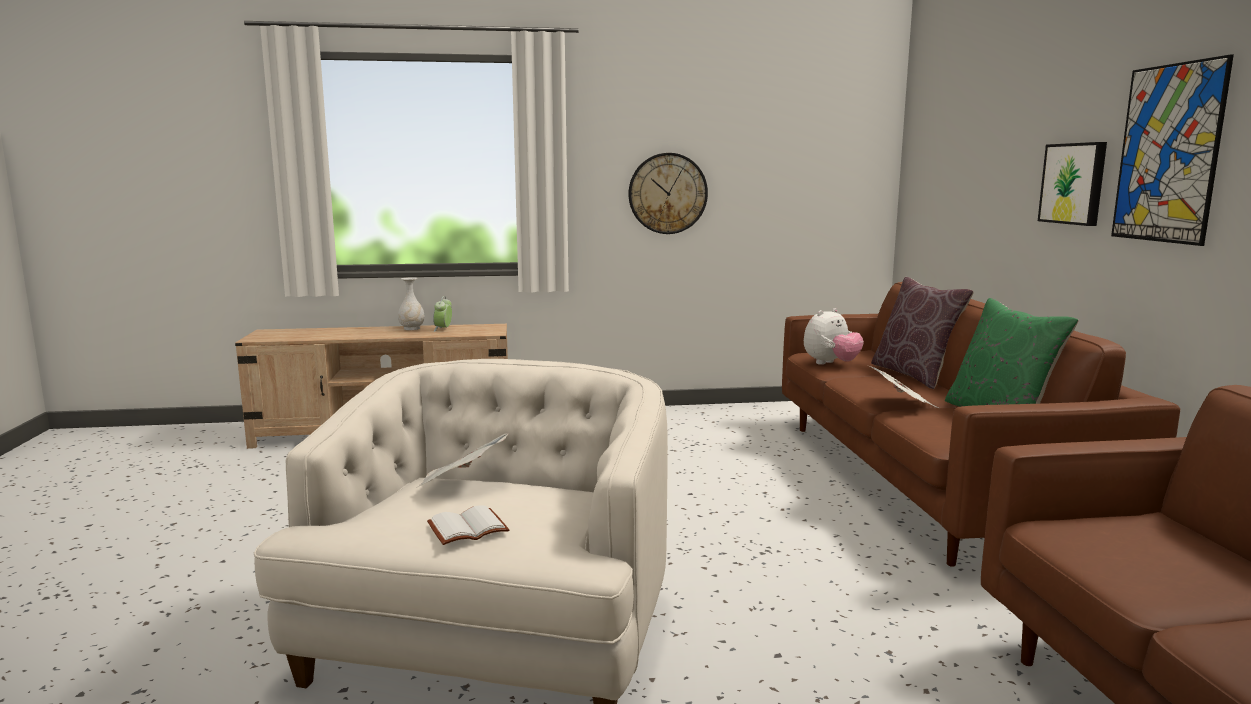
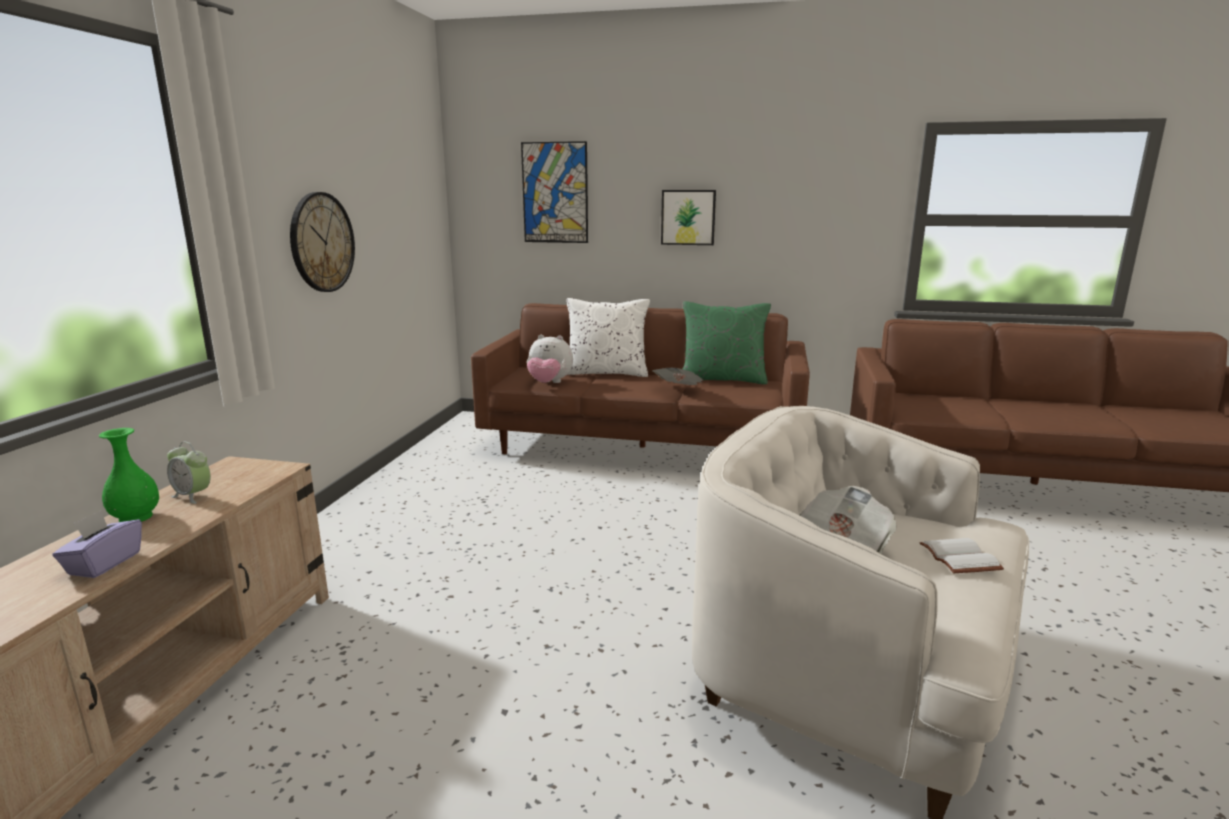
camera: 70 degrees left, 5 degrees up
(360, 335) = (104, 563): none -> purple tissue box
(412, 328) = (136, 517): white vase -> green vase
(831, 364) = (549, 383): plush toy -> plush toy turned 120 degrees clockwise
(914, 375) = (606, 372): brown pillow -> white pillow
(1168, 153) = (768, 199): picture -> picture (555, 193)

